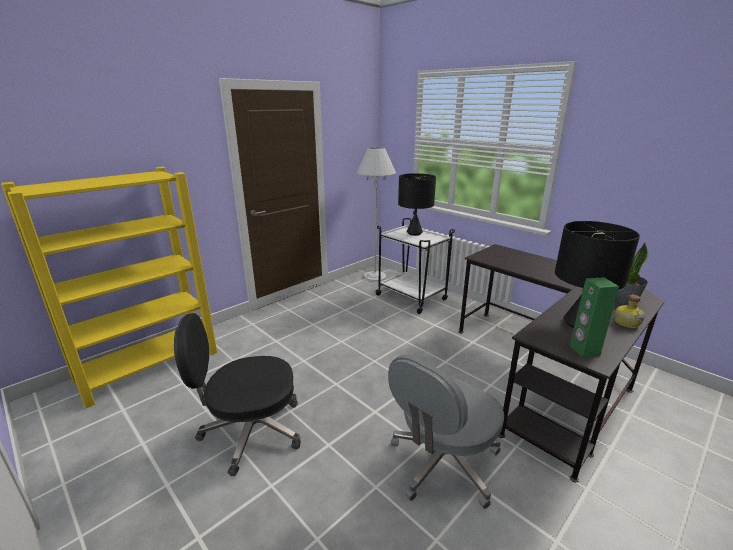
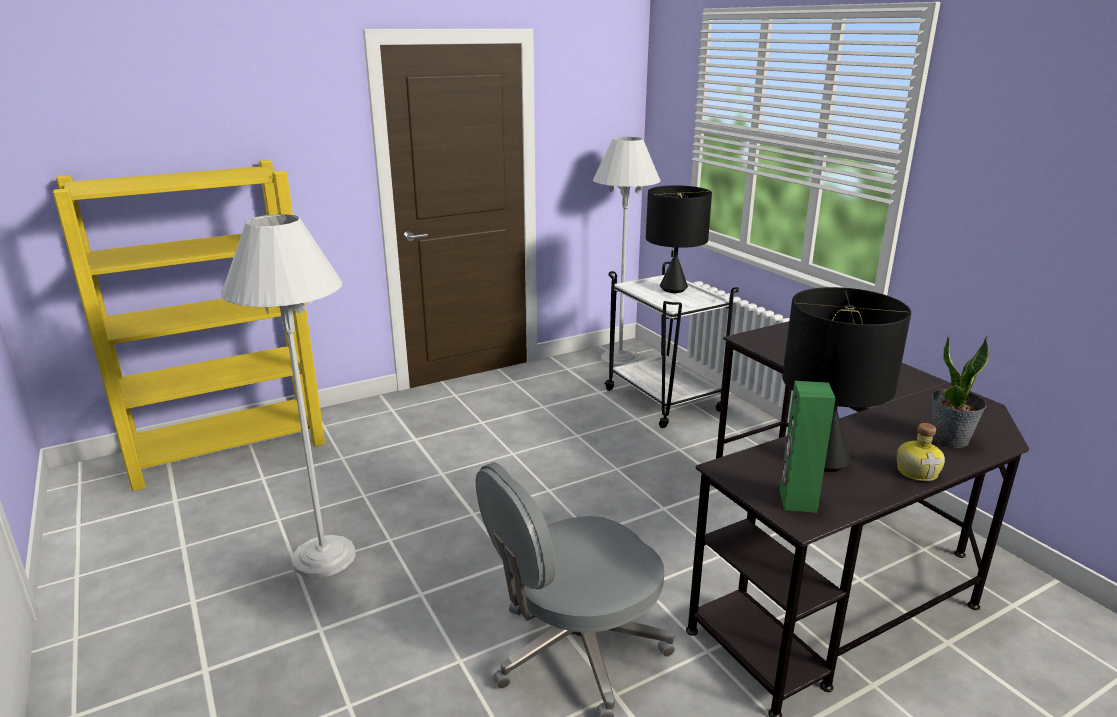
camera: 15 degrees right, 0 degrees up
(250, 431) = (323, 557): black office chair -> white floor lamp

